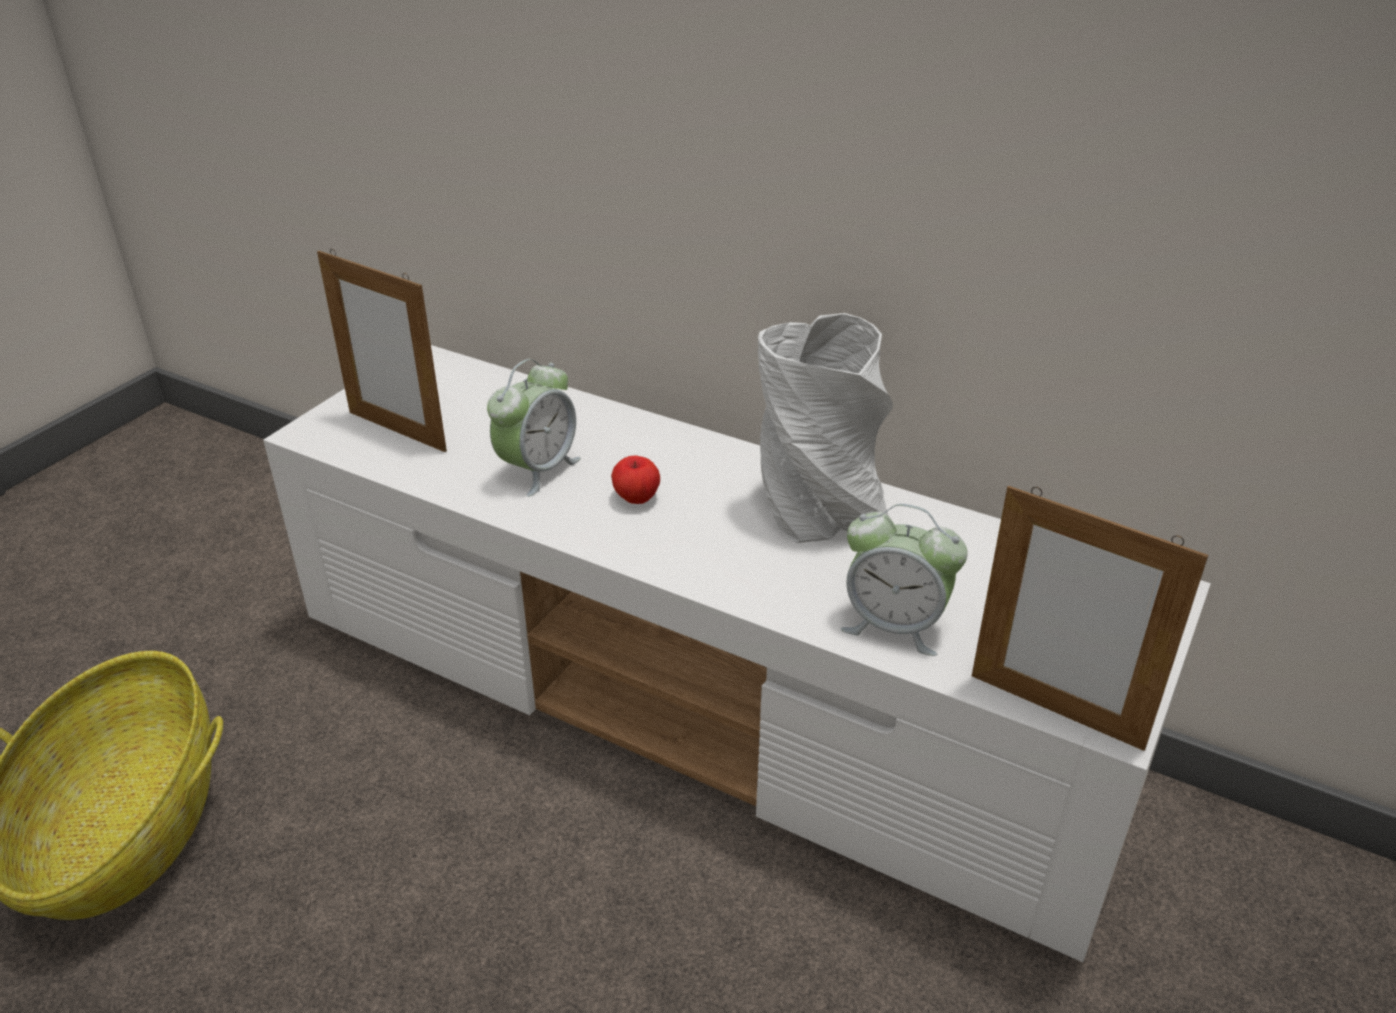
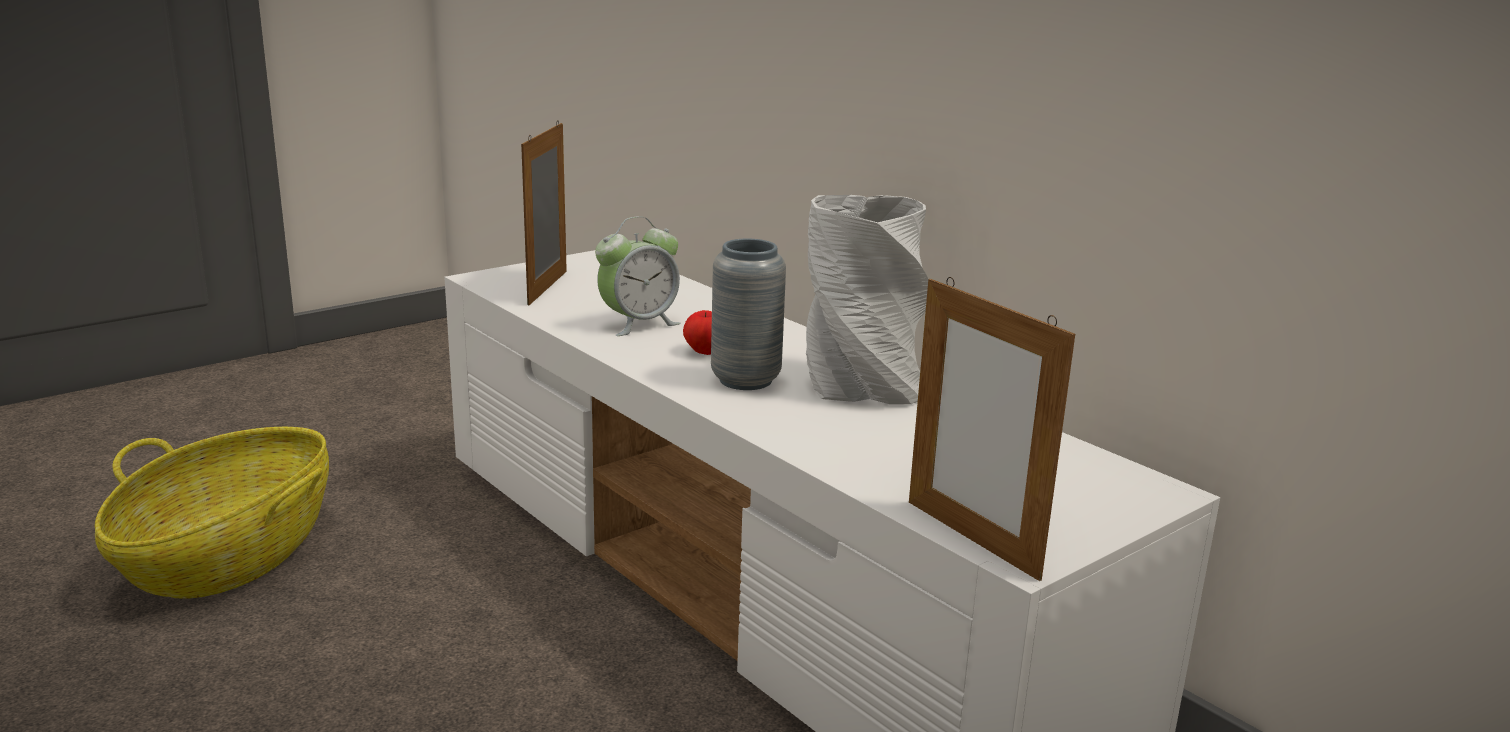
camera: 20 degrees right, 15 degrees down
(397, 431) = (548, 287): picture frame -> picture frame turned 45 degrees clockwise
(706, 534) = (745, 380): none -> grey vase
(894, 626) = (864, 460): alarm clock -> none

